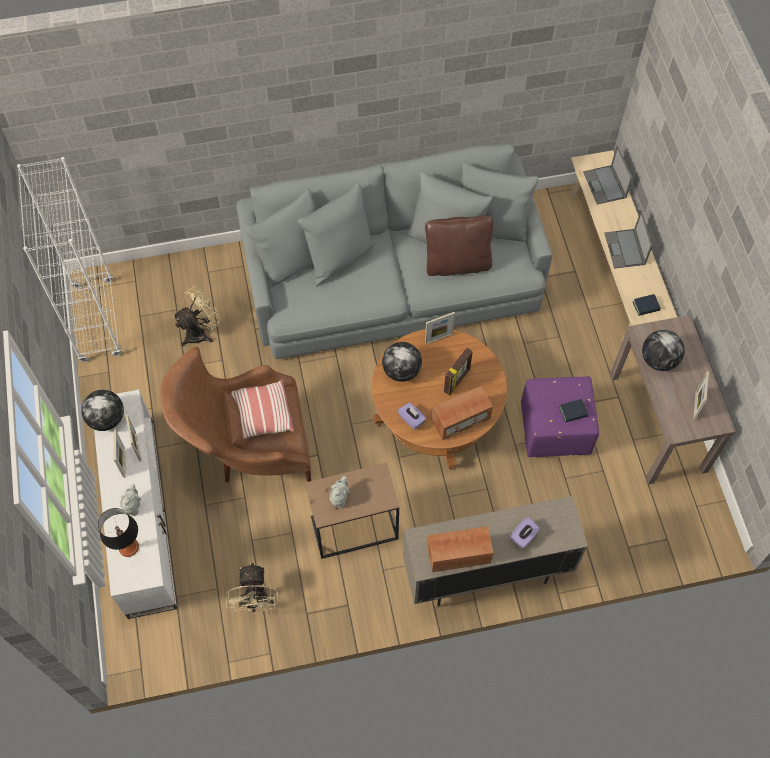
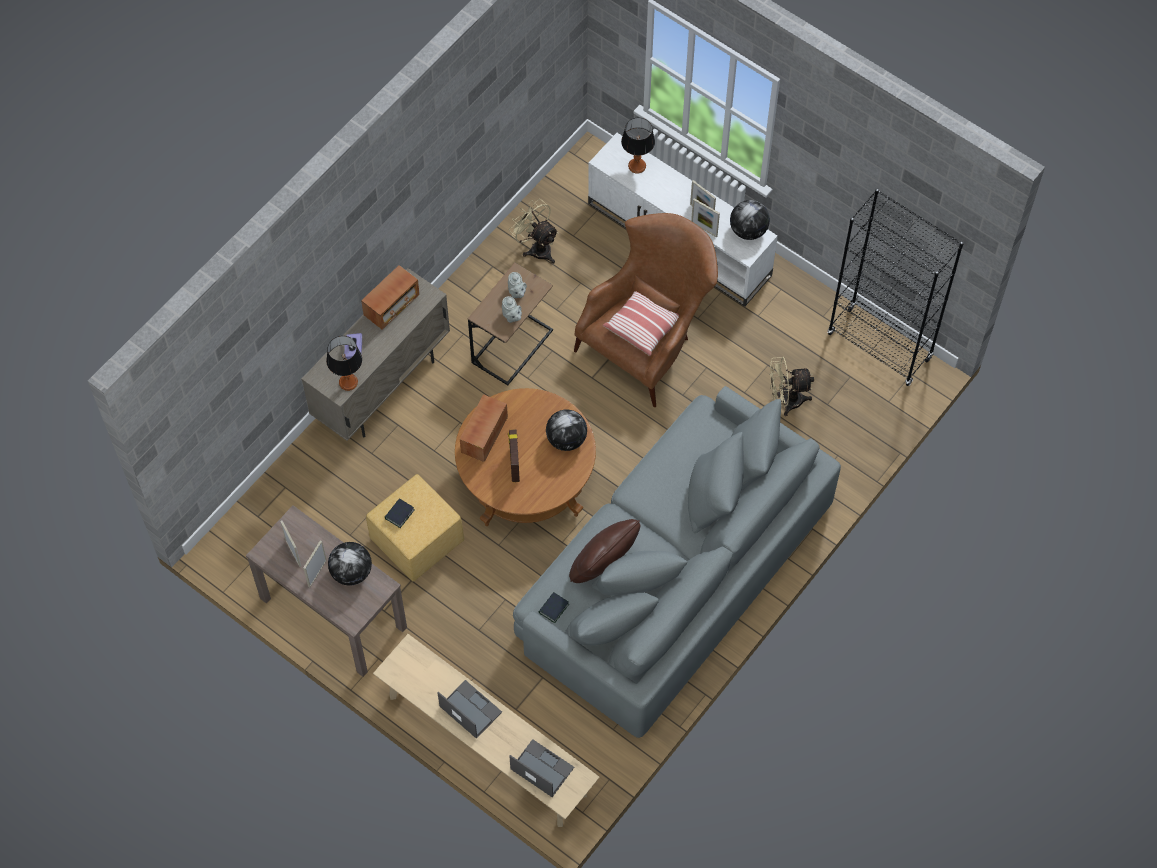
camera: 140 degrees right, 0 degrees up
(97, 320) = (879, 346): white bookcase -> black bookcase
(133, 506) = (663, 191): grey teapot -> grey teapot (511, 317)
(200, 332) = (786, 401): beige fan -> beige fan turned 75 degrees clockwise
(412, 419) = (523, 407): purple tissue box -> none
(438, 338) = (561, 489): picture frame -> picture frame (317, 573)
(550, 511) = (348, 382): none -> table lamp
(554, 430) = (416, 539): purple ottoman -> yellow ottoman
(646, 306) = (408, 662): book -> book (553, 608)

